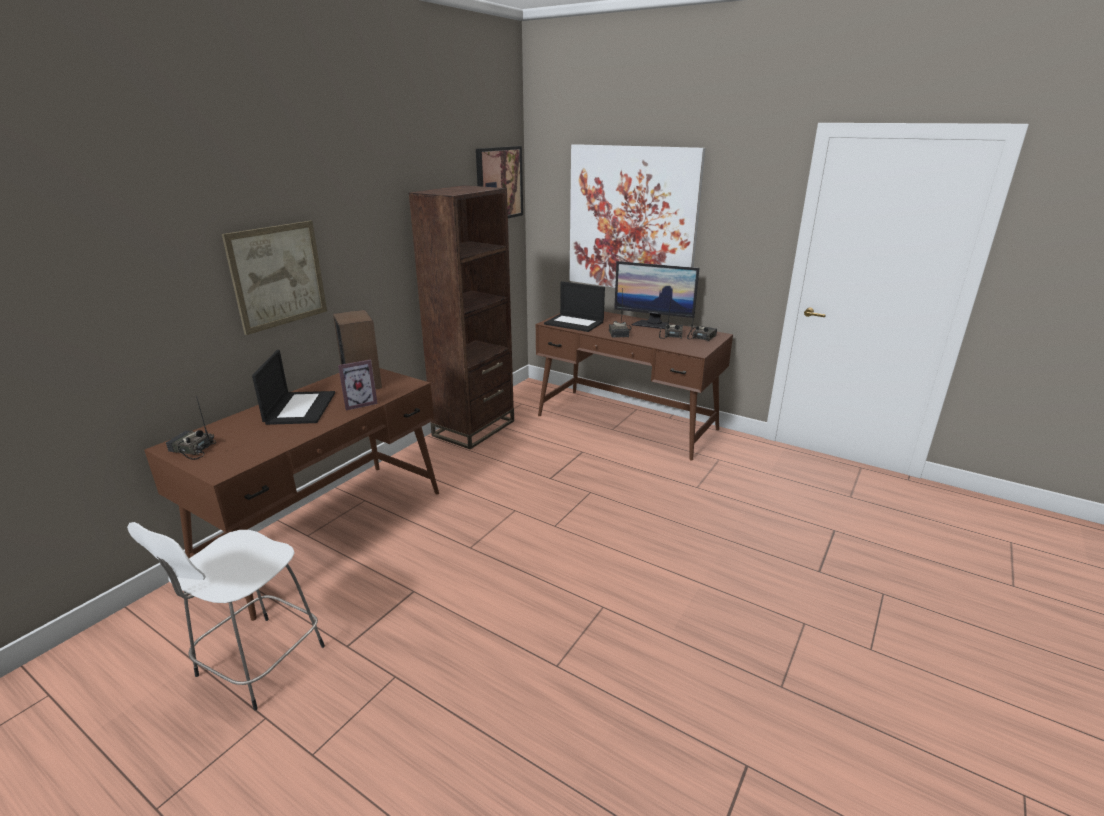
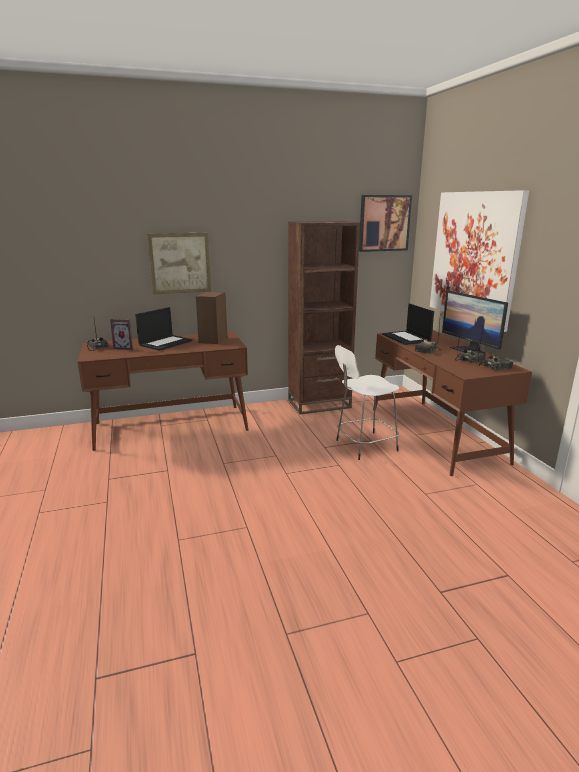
camera: 40 degrees right, 5 degrees down
(257, 664) = (70, 468): white stool -> white stool (364, 446)
(359, 403) = (193, 348): picture frame -> picture frame (125, 348)

